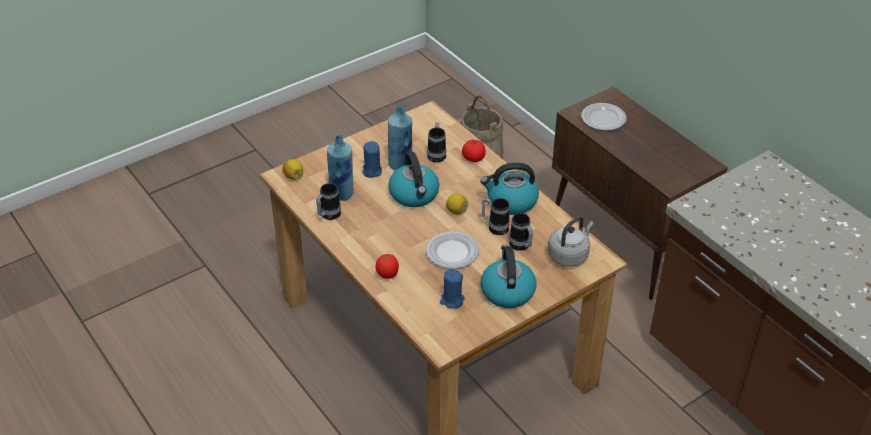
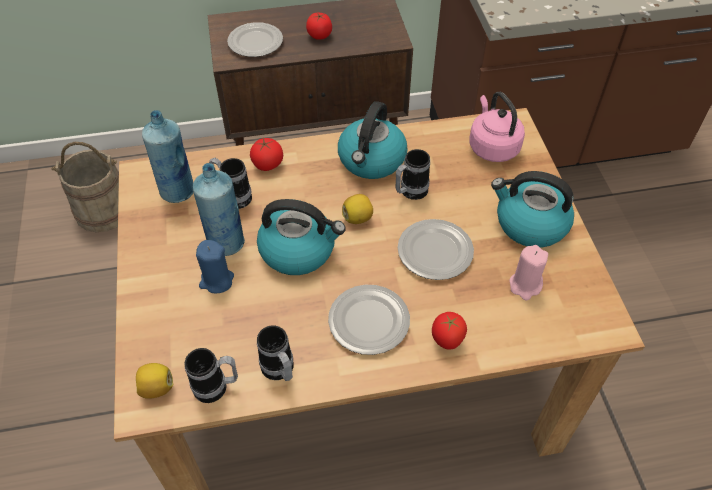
camera: 65 degrees left, 10 degrees up
(342, 194) = (242, 336): blue bottle -> blue bottle (178, 191)
(381, 240) = (369, 321): none -> plate
(452, 300) = (525, 285): blue candle -> pink candle
(521, 247) = (457, 182): mug -> mug (217, 388)
(569, 255) = (492, 146): grey kettle -> pink kettle
(640, 146) = (319, 35): none -> tomato

